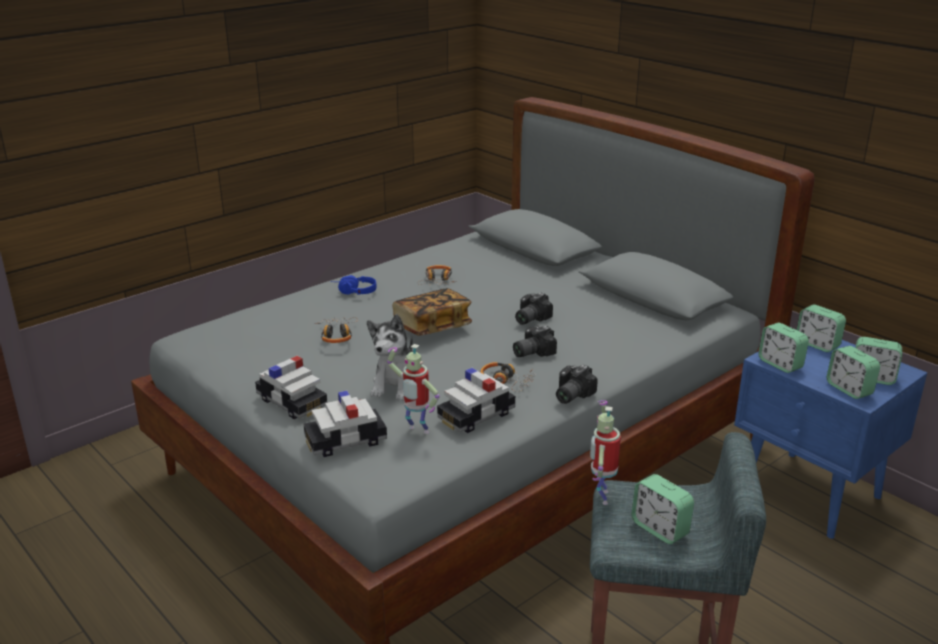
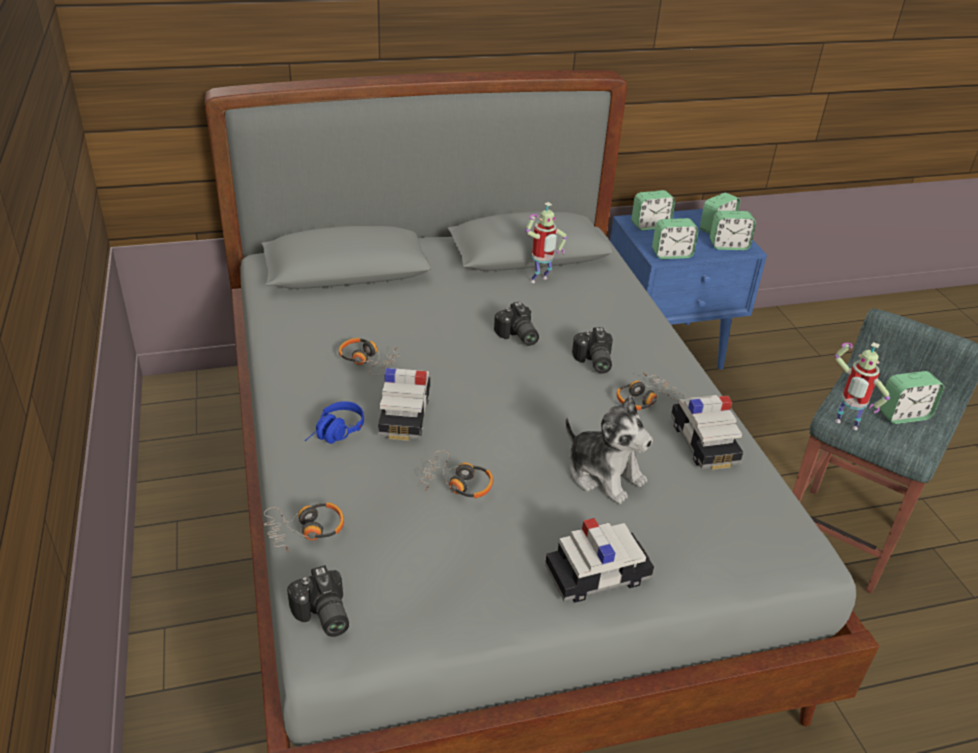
camera: 65 degrees left, 10 degrees up
(261, 307) = (305, 530): none -> headphones
(345, 441) = (712, 555): toy car -> toy car (405, 415)
(416, 431) = (714, 494): toy robot -> toy robot (540, 281)
(432, 327) = (491, 404): book -> none
(570, 395) = (690, 372): camera -> camera (321, 616)

